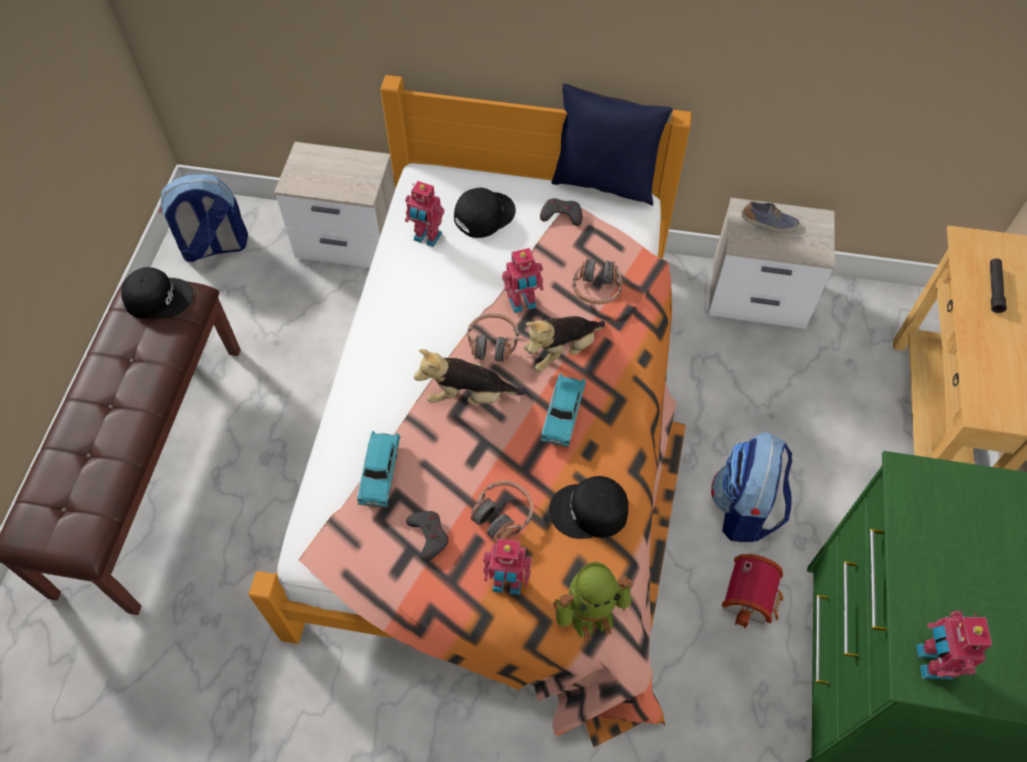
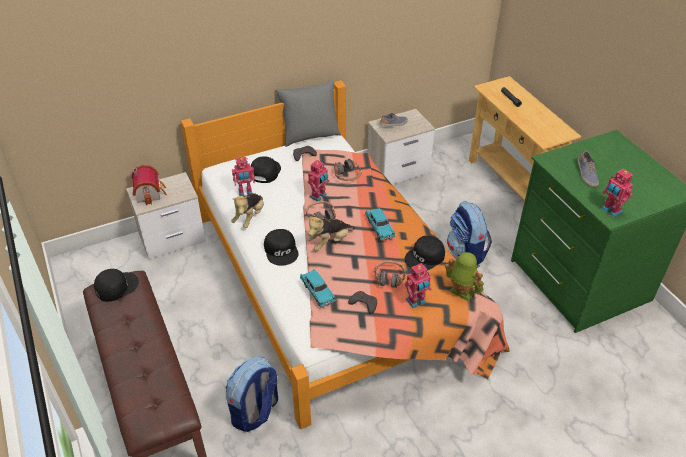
camera: 35 degrees left, 15 degrees down
(214, 247) = (93, 277): backpack -> backpack (255, 412)
(395, 368) = (281, 250): none -> black cap
(562, 351) = (355, 205): plush toy -> plush toy (250, 217)
(590, 612) = (460, 292): toy robot -> toy robot turned 90 degrees counterclockwise
(604, 182) = (310, 136): blue pillow -> grey pillow
(751, 597) = (499, 284): toy house -> toy house (150, 193)
(956, 552) = (586, 174): none -> shoe

